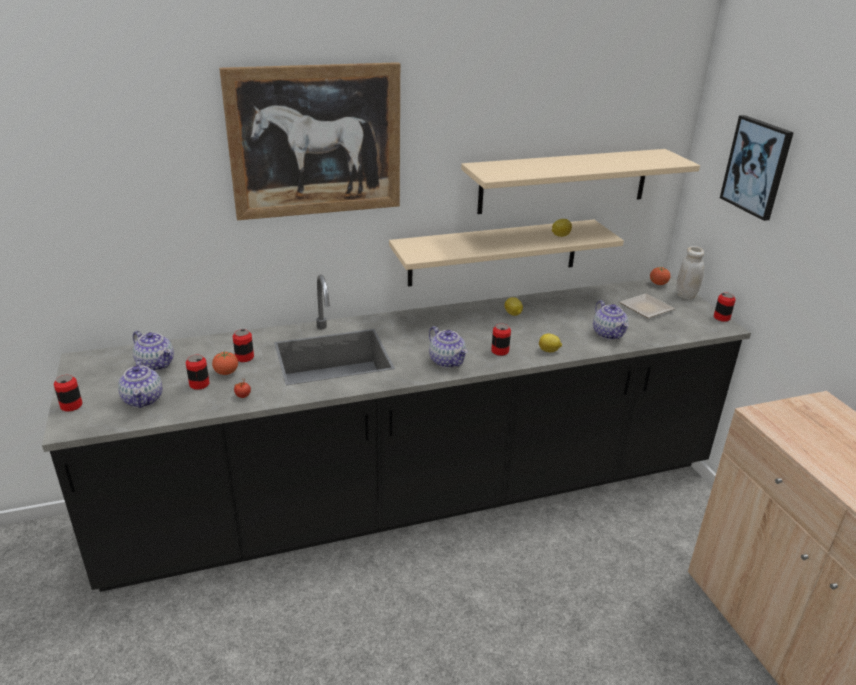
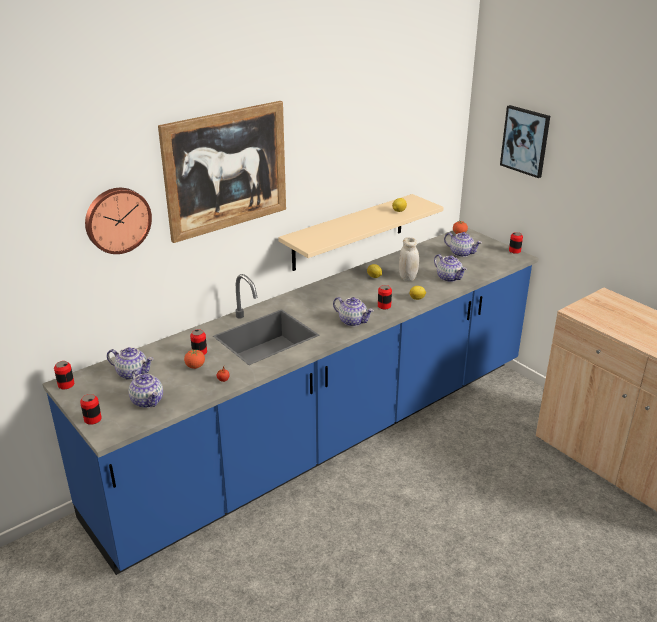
camera: 20 degrees left, 0 degrees up
(162, 178) = (117, 219): none -> wall clock
(199, 384) = (181, 380): can -> can (66, 385)
(423, 494) = (328, 434): black counter -> blue counter
(564, 181) = (391, 169): beige shelf -> none
(646, 307) = (461, 253): plate -> teapot
(685, 295) = (482, 239): white jar -> white jar (408, 277)

